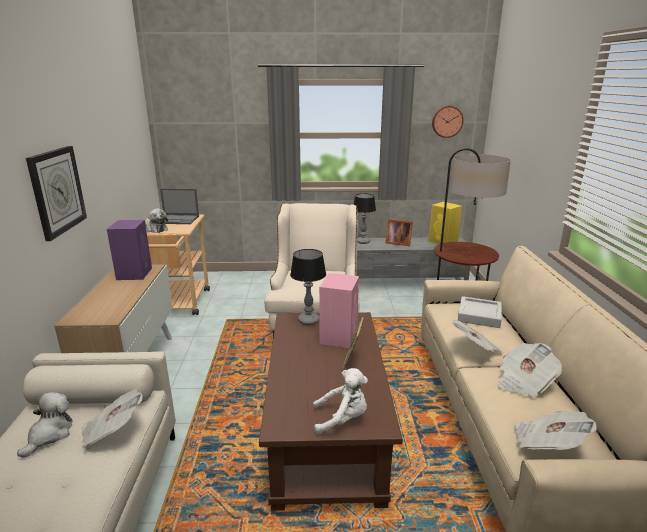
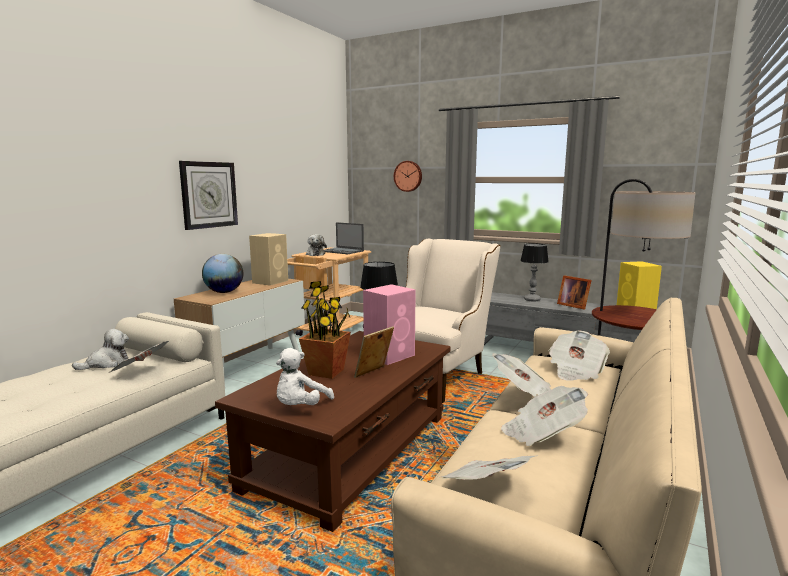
camera: 30 degrees right, 10 degrees down
(104, 301) = (224, 292): none -> globe
(134, 273) = (271, 281): purple speaker -> beige speaker
(312, 372) = (326, 372): none -> potted plant
(342, 419) = (300, 407): white plush toy -> white plush toy turned 90 degrees clockwise
(447, 121) = (655, 163): wall clock -> wall clock (408, 176)
(479, 315) = (576, 371): grey tray -> newspaper

